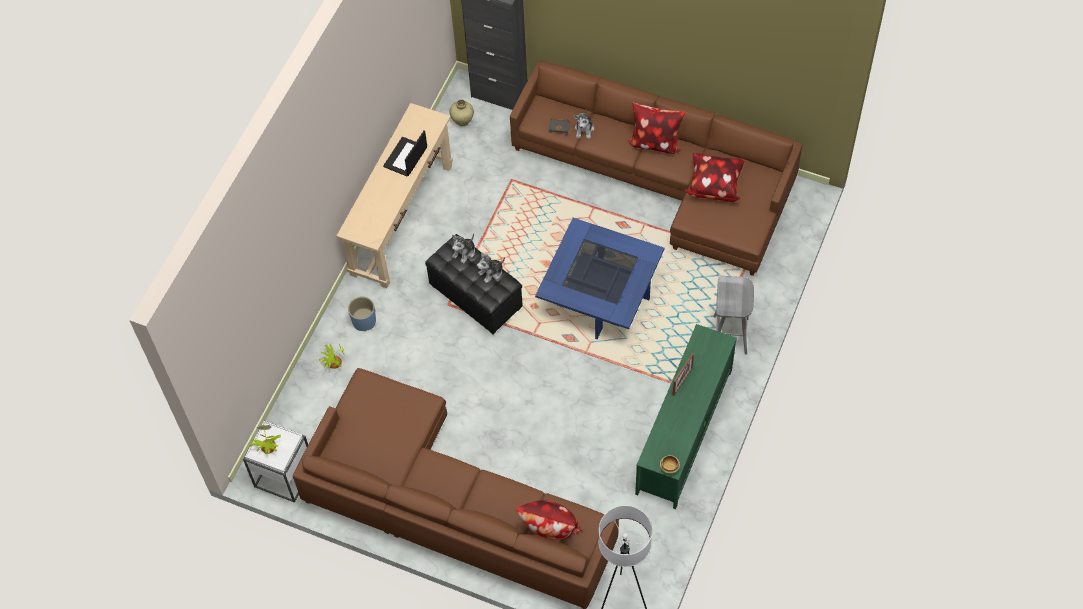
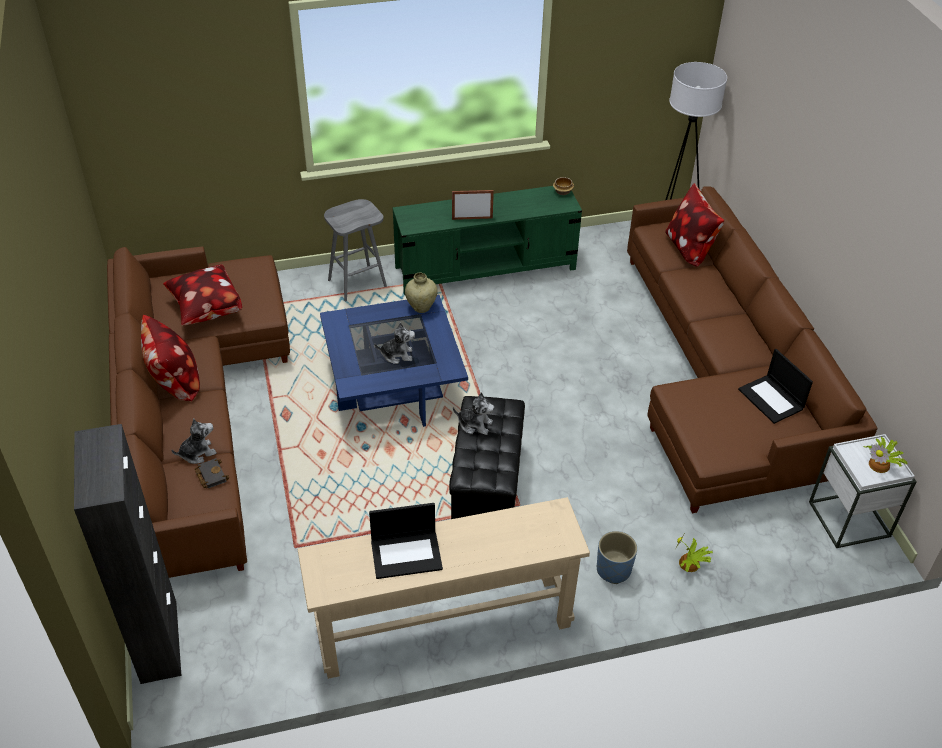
camera: 130 degrees left, 15 degrees down
(371, 451) = (771, 399): none -> laptop
(462, 121) = (233, 658): beige vase -> beige vase (421, 307)
(464, 252) = (470, 462): plush toy -> plush toy (397, 355)

